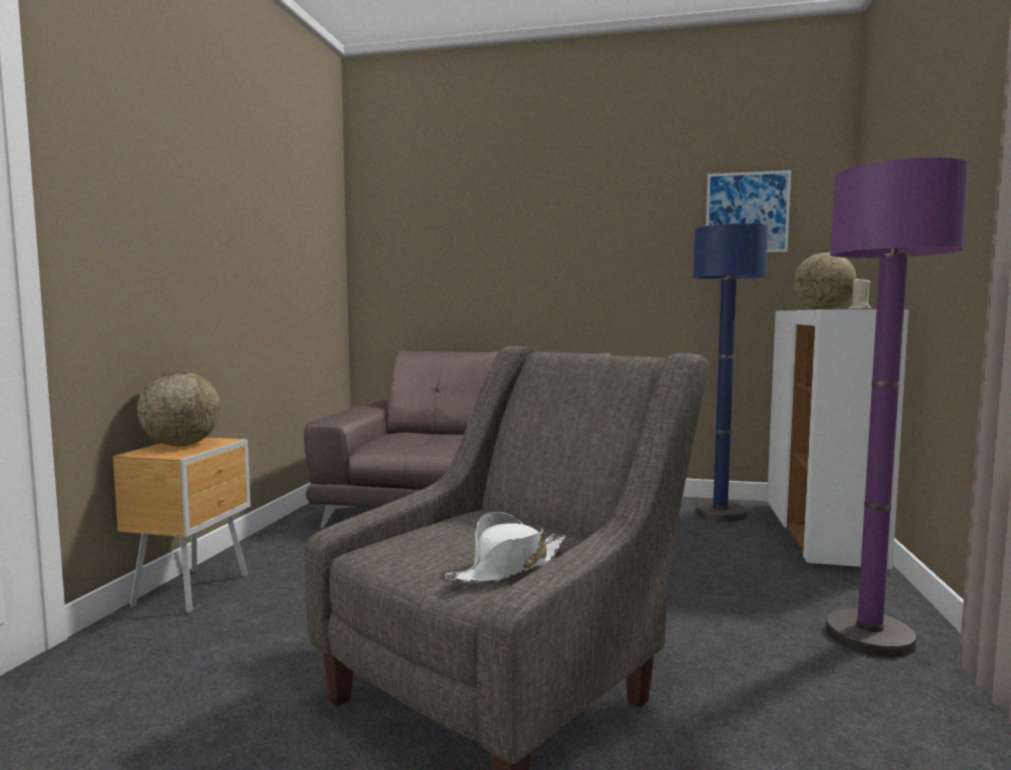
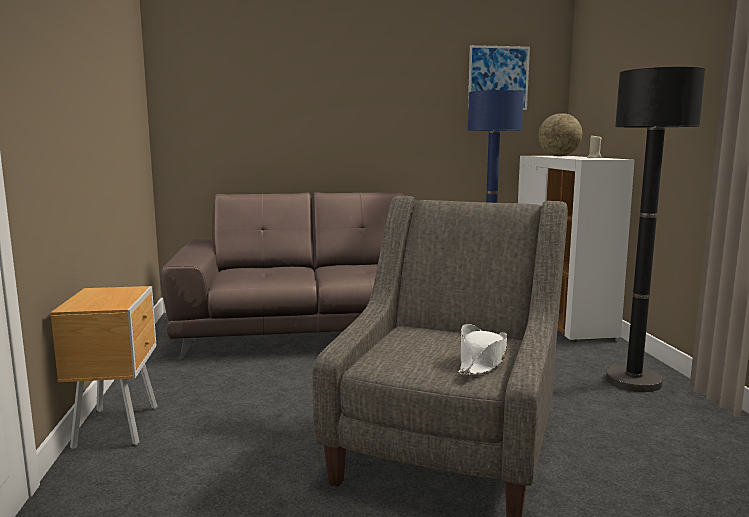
camera: 20 degrees left, 5 degrees up
(182, 445) = (100, 296): globe -> none
(869, 636) = (633, 381): purple floor lamp -> black floor lamp

